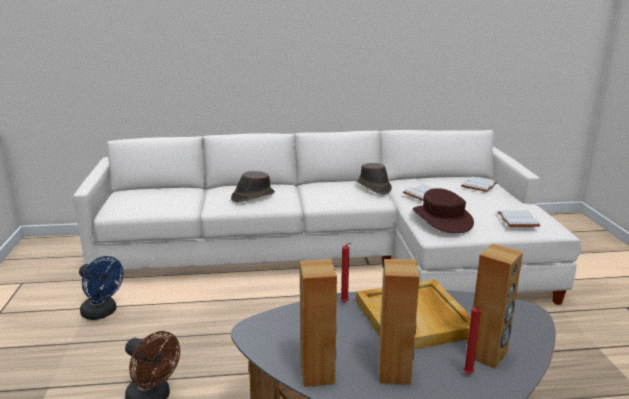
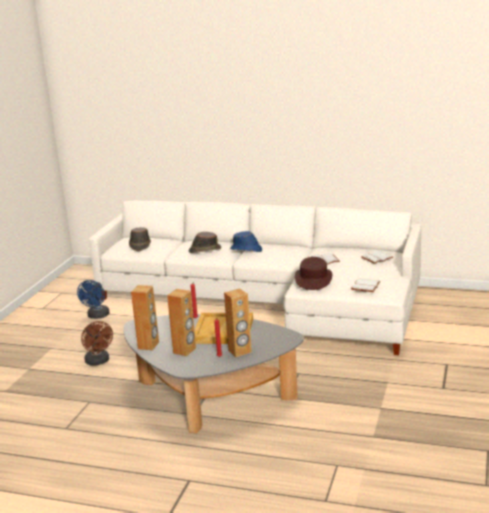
camera: 25 degrees right, 0 degrees up
(103, 313) = (97, 316): blue fan -> blue fan turned 45 degrees clockwise
(308, 191) = (246, 250): none -> blue hat
(373, 187) = (295, 251): brown hat -> brown hat (139, 245)

